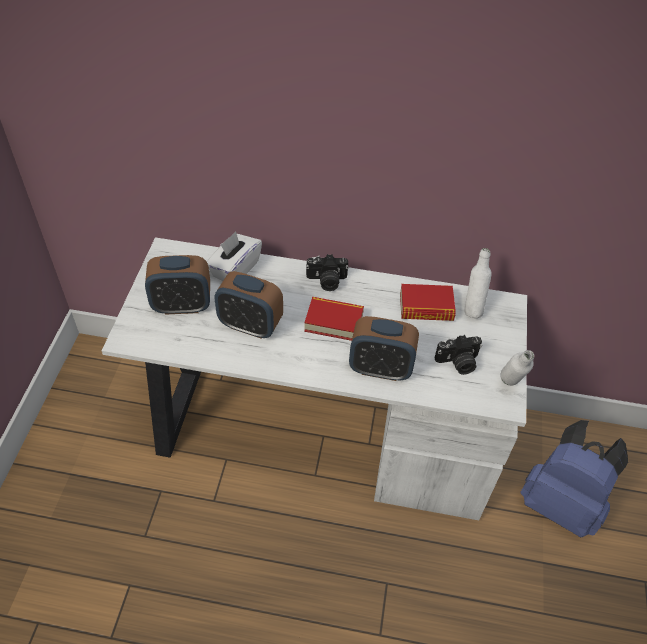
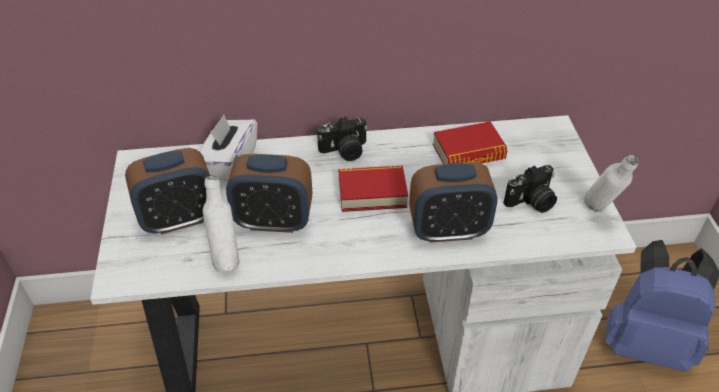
camera: 15 degrees left, 5 degrees down
(472, 308) = (518, 142): white bottle -> white bottle (226, 258)

